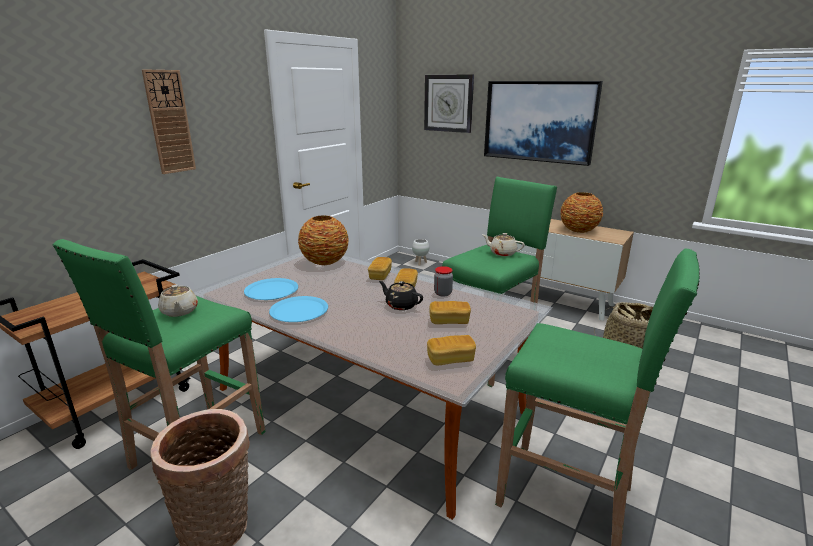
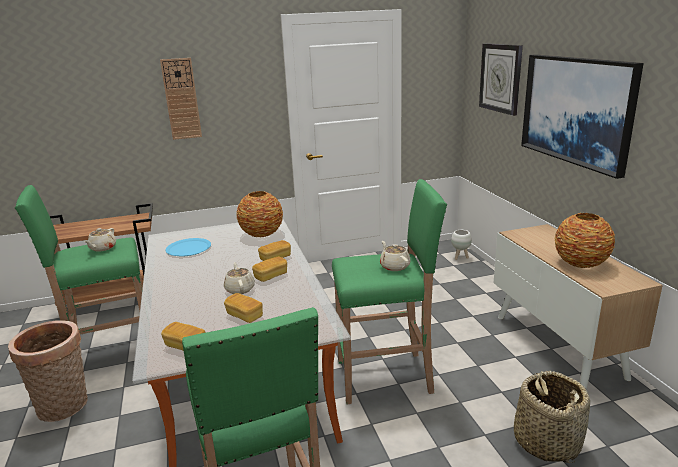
camera: 40 degrees right, 0 degrees up
(299, 310) = (175, 270): blue plate -> none
(401, 305) = (240, 289): black teapot -> beige teapot
(443, 293) = (288, 290): jar -> none

